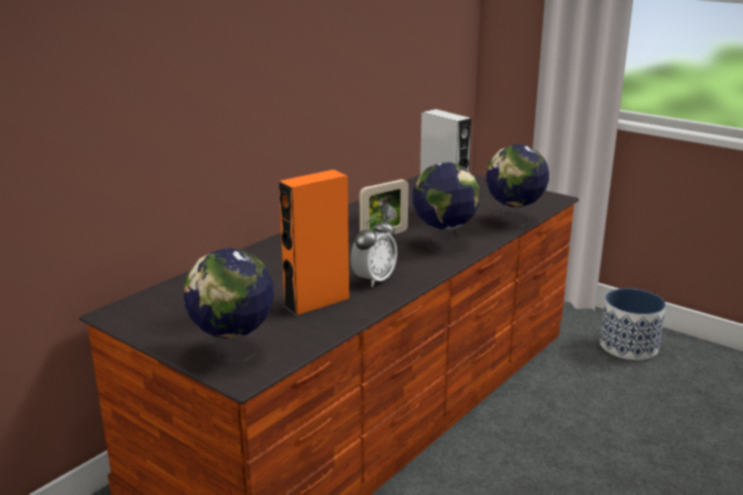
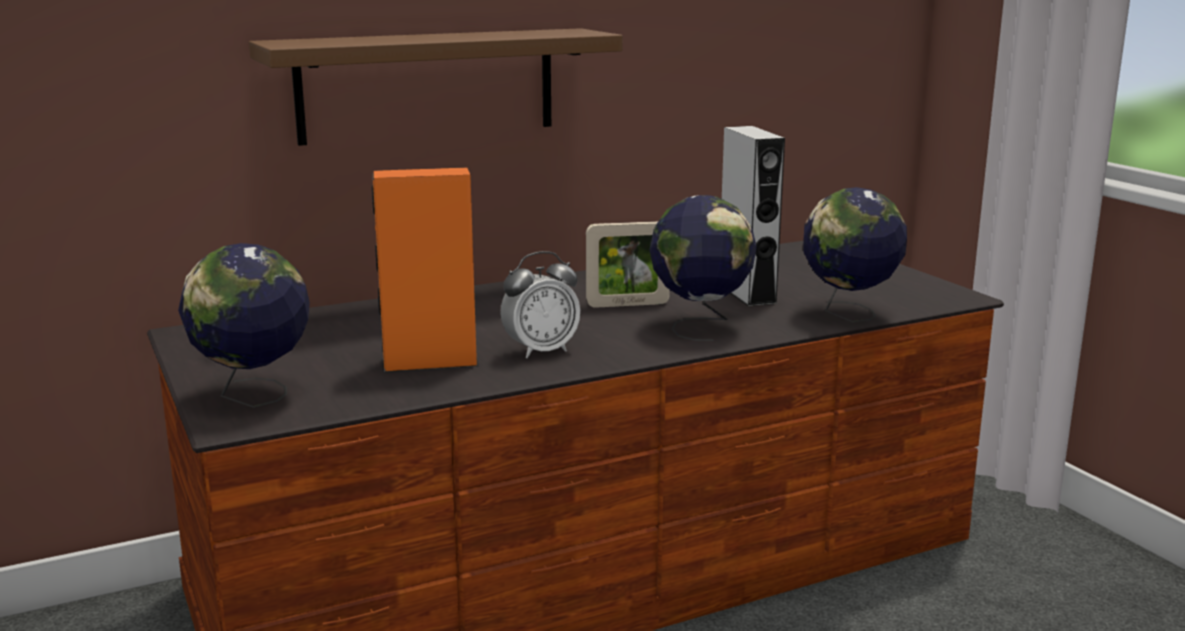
camera: 25 degrees right, 5 degrees down
(235, 104) = (427, 85): none -> brown shelf
(628, 346) = (1083, 580): planter -> none

